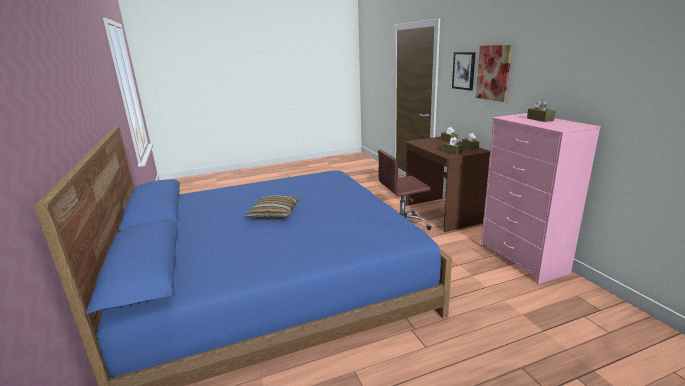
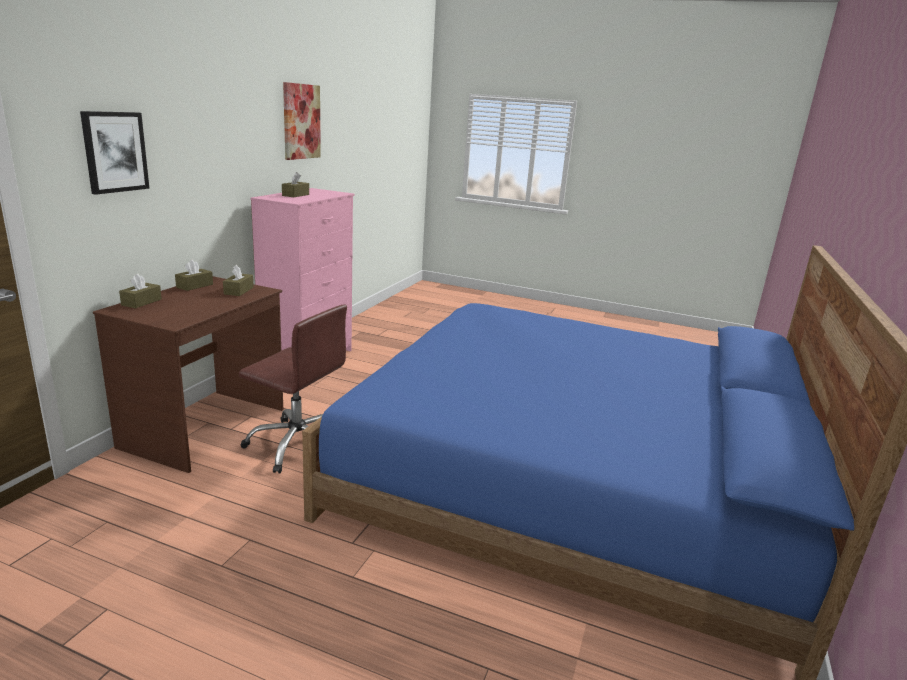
camera: 140 degrees left, 0 degrees up
(274, 213) = (573, 368): pillow -> none
(493, 73) = (183, 149): picture -> picture (301, 121)

